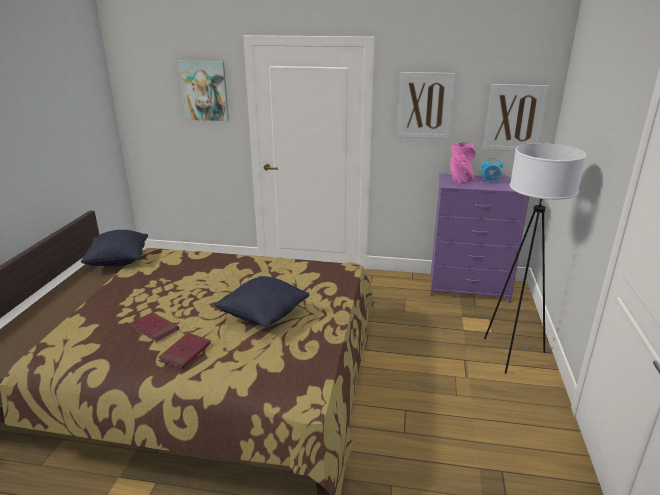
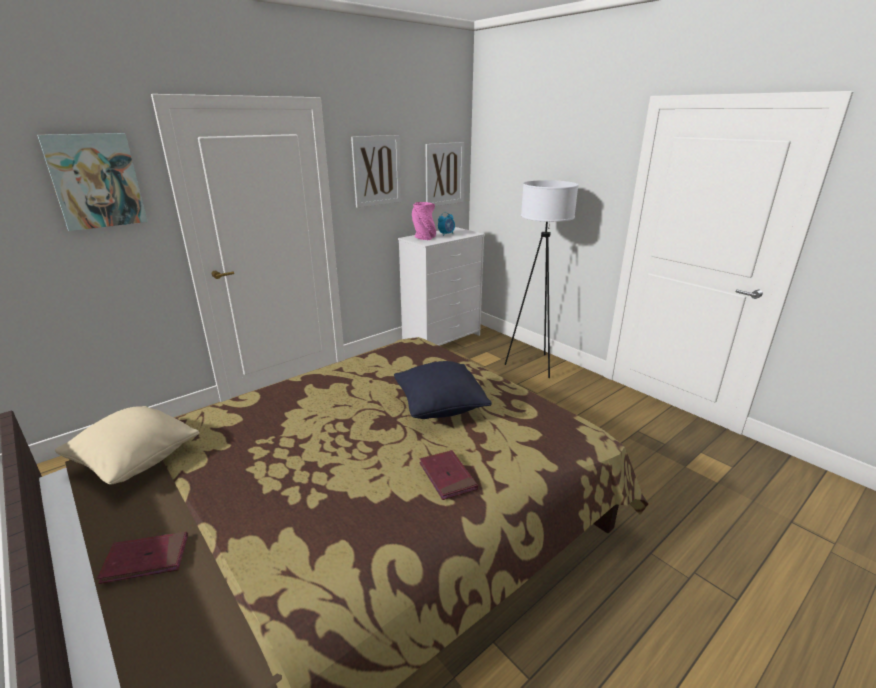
camera: 50 degrees left, 0 degrees up
(119, 262) = (136, 462): black pillow -> beige pillow
(154, 328) = (368, 482): red book -> red book (146, 559)
(469, 288) = (442, 338): purple dresser -> white dresser

